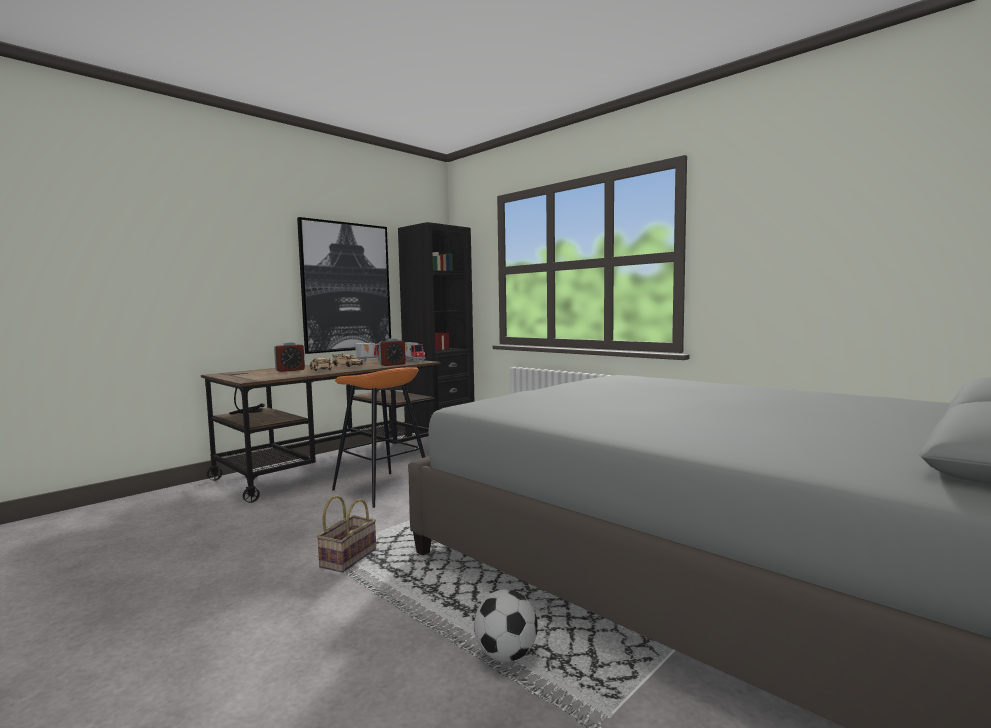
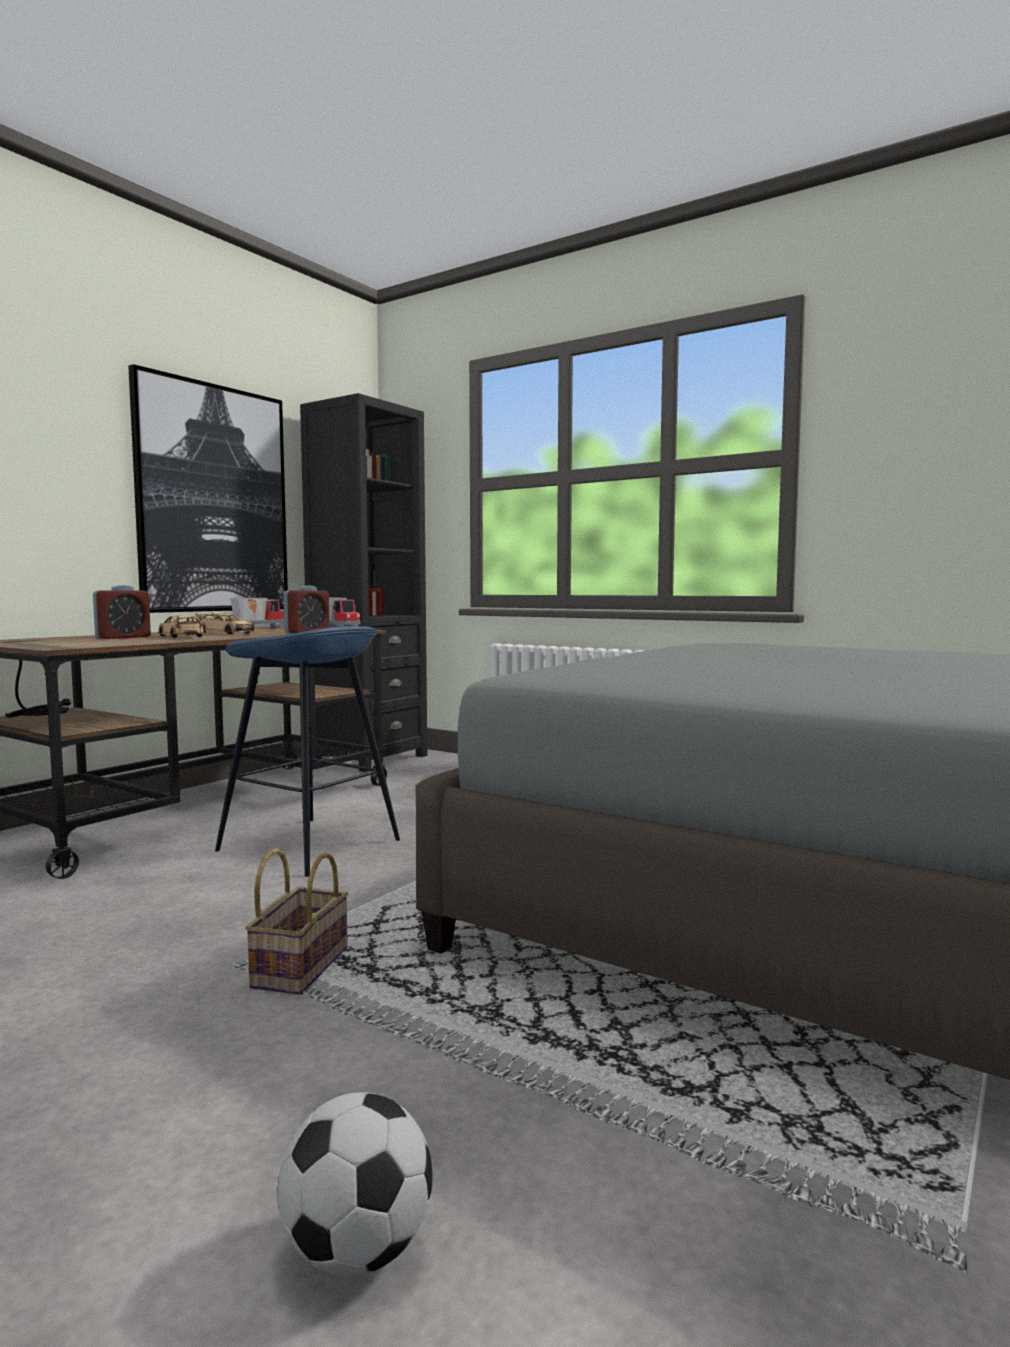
camera: 10 degrees left, 0 degrees up
(382, 489) = (309, 845): orange stool -> blue stool
(505, 655) = (697, 1126): football -> football (356, 1251)

